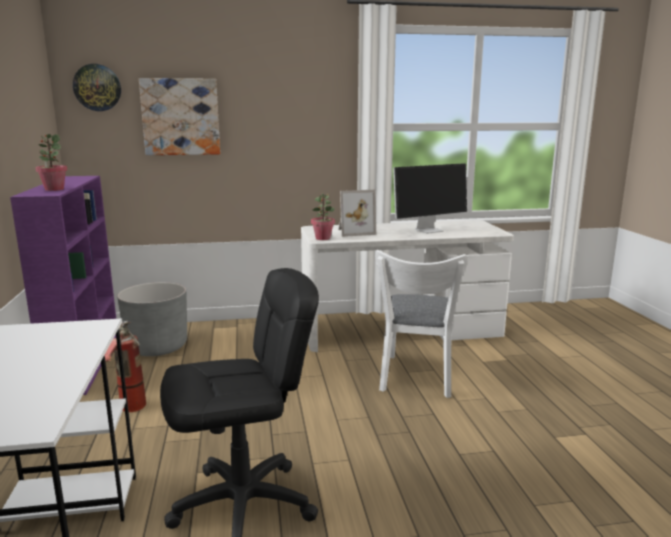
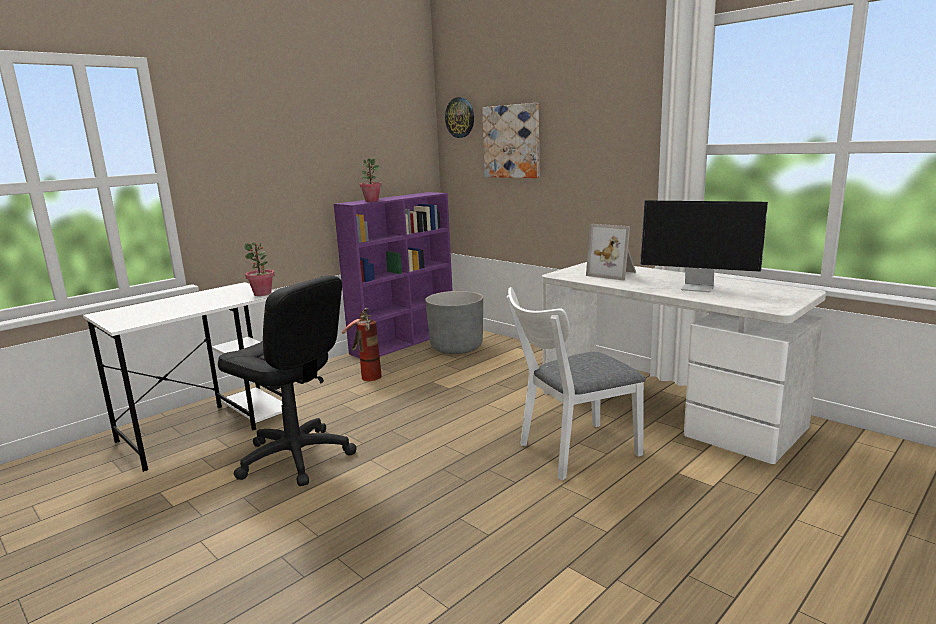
camera: 55 degrees right, 0 degrees up
(323, 238) = (563, 274): potted plant -> potted plant (262, 294)

